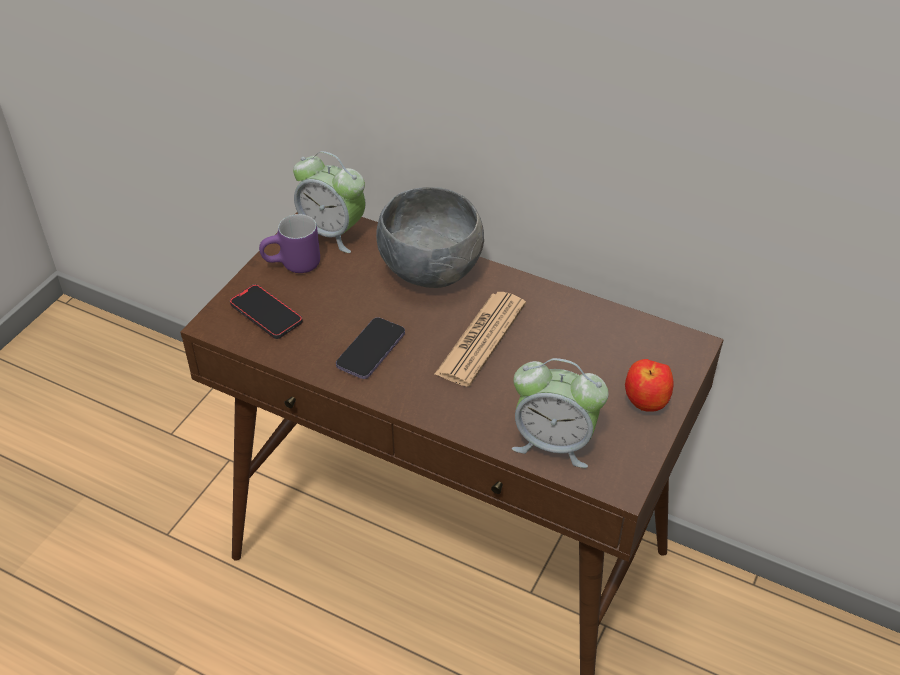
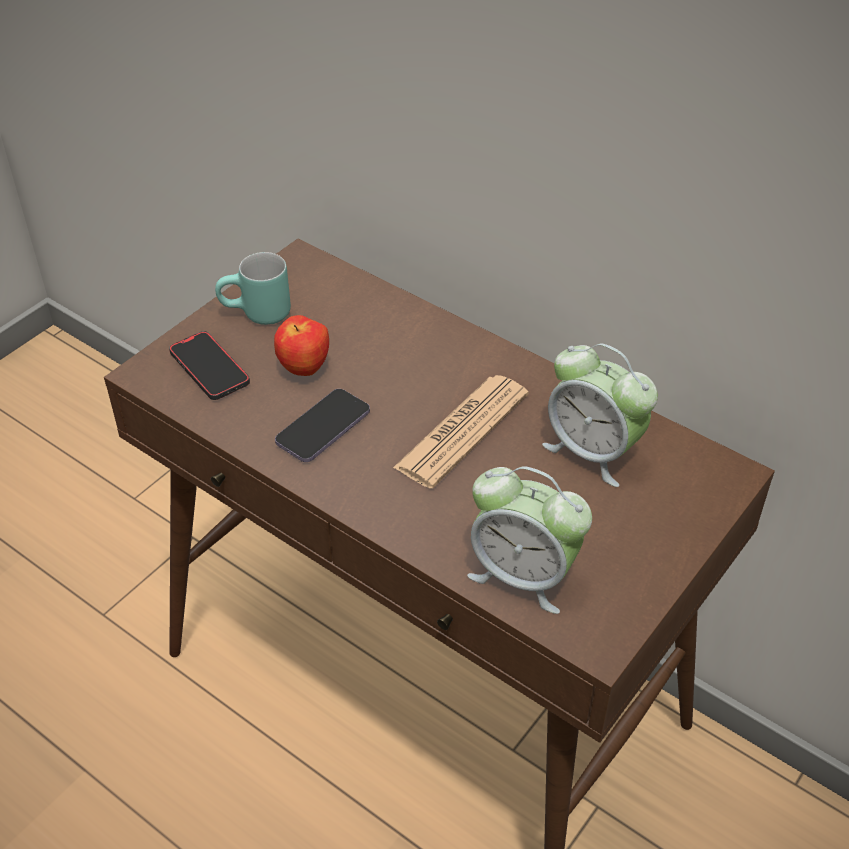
camera: 10 degrees right, 0 degrees up
(293, 266) = (256, 316): purple mug -> turquoise mug
(332, 233) = (314, 281): alarm clock -> alarm clock (593, 451)
(430, 271) = (420, 340): grey bowl -> none
(646, 404) = (654, 541): apple -> apple (304, 369)

